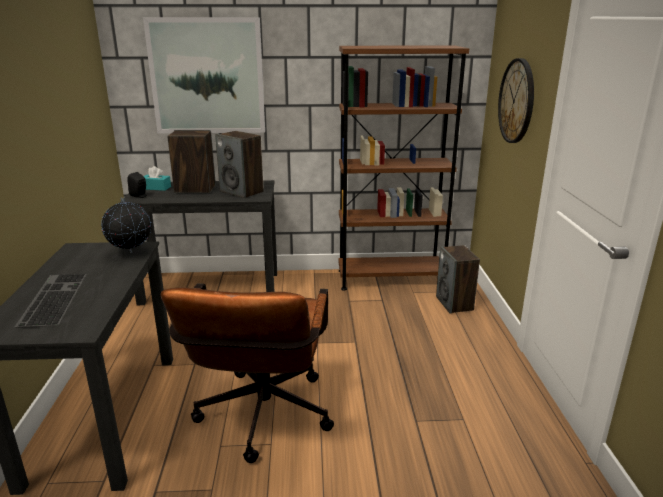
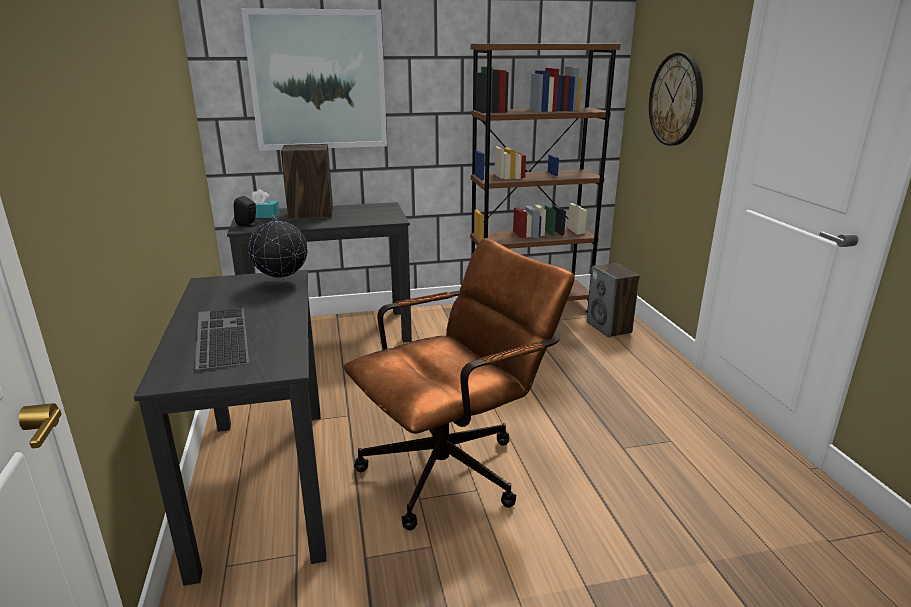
camera: 10 degrees left, 0 degrees up
(242, 192) = (369, 215): speaker -> none
(262, 420) = (455, 466): brown office chair -> brown office chair turned 120 degrees counterclockwise

